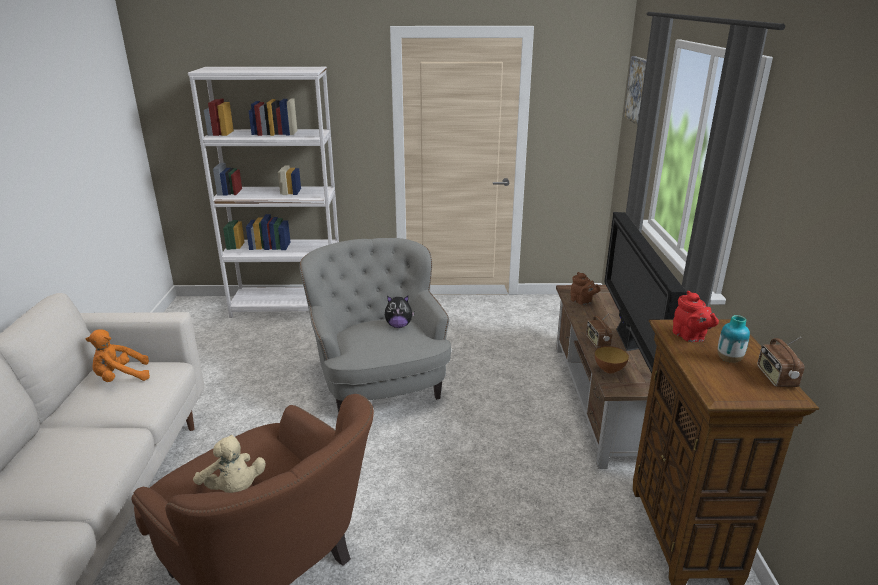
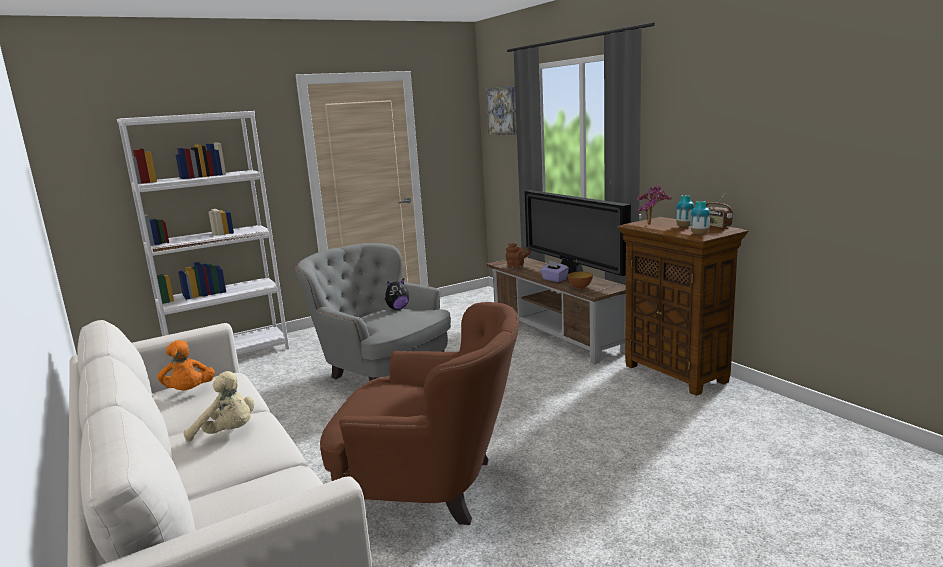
camera: 30 degrees left, 10 degrees down
(121, 378) = (189, 392): orange plush toy -> orange plush toy turned 60 degrees counterclockwise
(233, 488) = (405, 408): beige plush toy -> beige plush toy (228, 433)
(597, 342) = (554, 279): radio -> purple tissue box
(690, 337) = (652, 224): red teapot -> potted plant
(721, 390) = (699, 234): none -> vase

